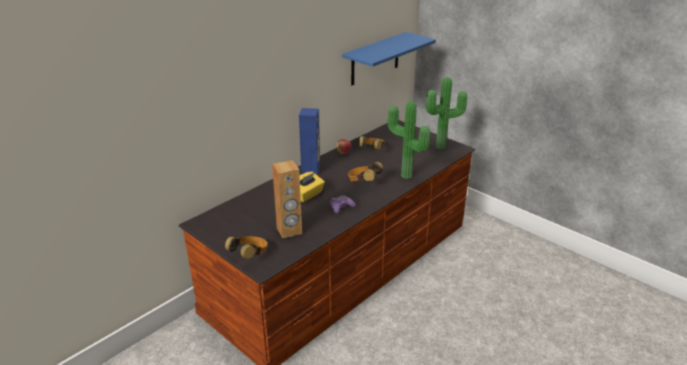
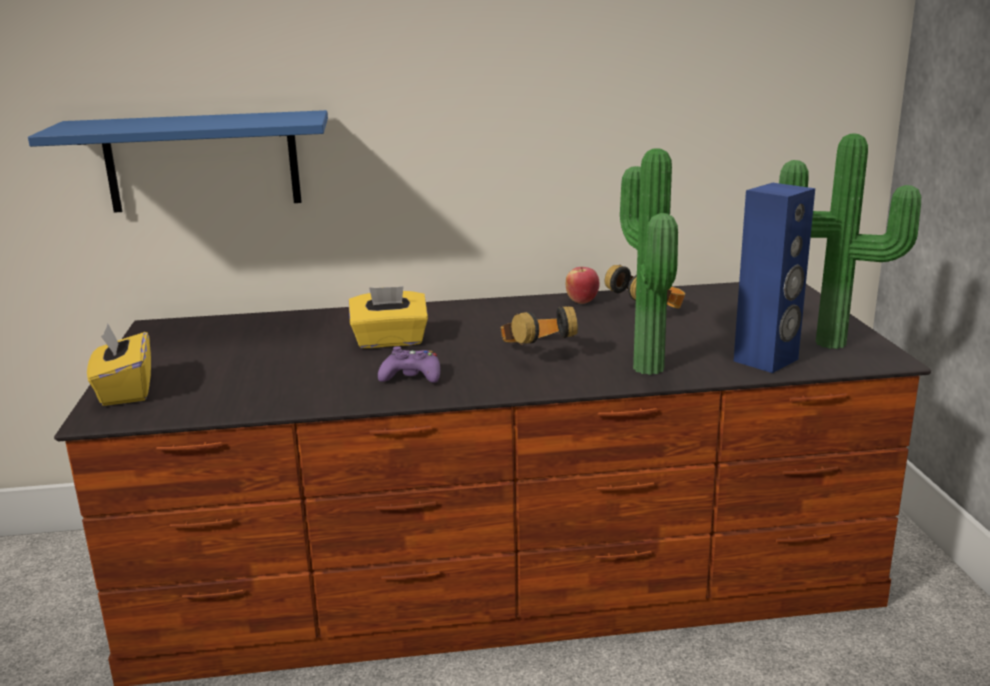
camera: 40 degrees right, 10 degrees down
(249, 255) = (125, 391): headphones -> yellow tissue box
(289, 231) = (253, 380): brown speaker -> none
(311, 169) = (472, 309): blue speaker -> blue speaker (766, 360)
(375, 59) = (735, 102): blue shelf -> blue shelf (202, 162)

